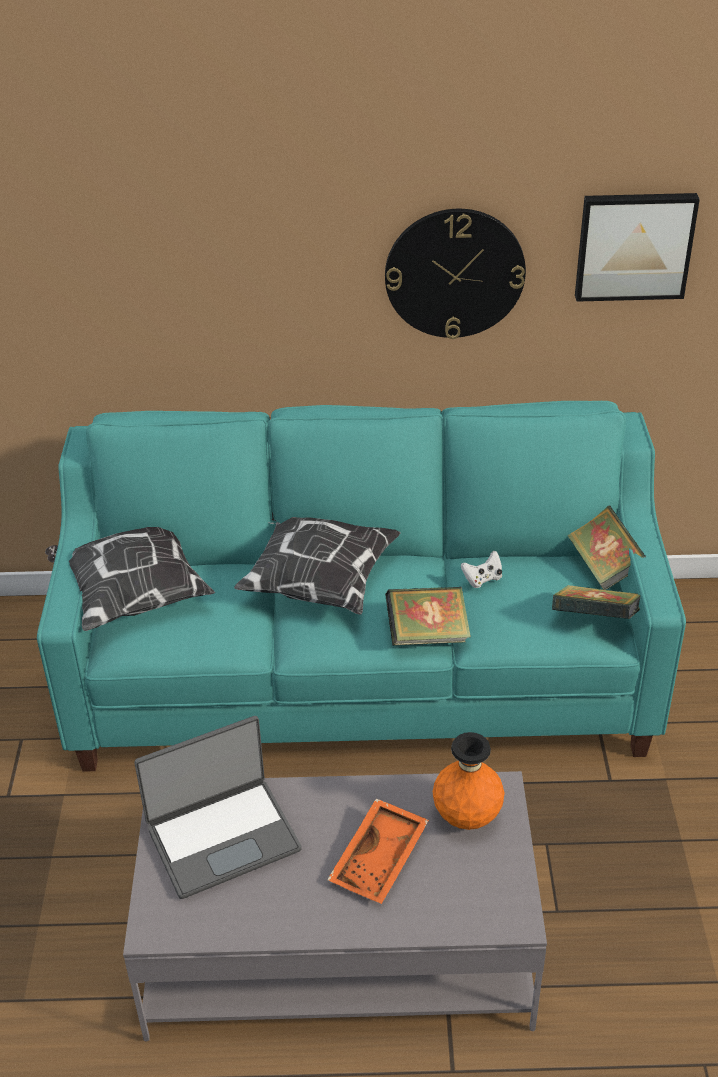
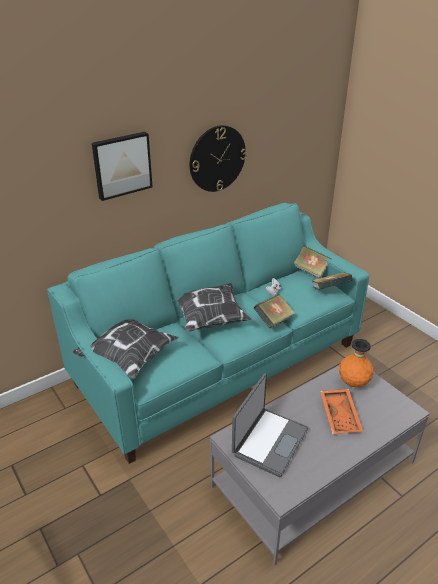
camera: 35 degrees left, 5 degrees down
(634, 245) = (281, 131): picture -> picture (122, 165)

